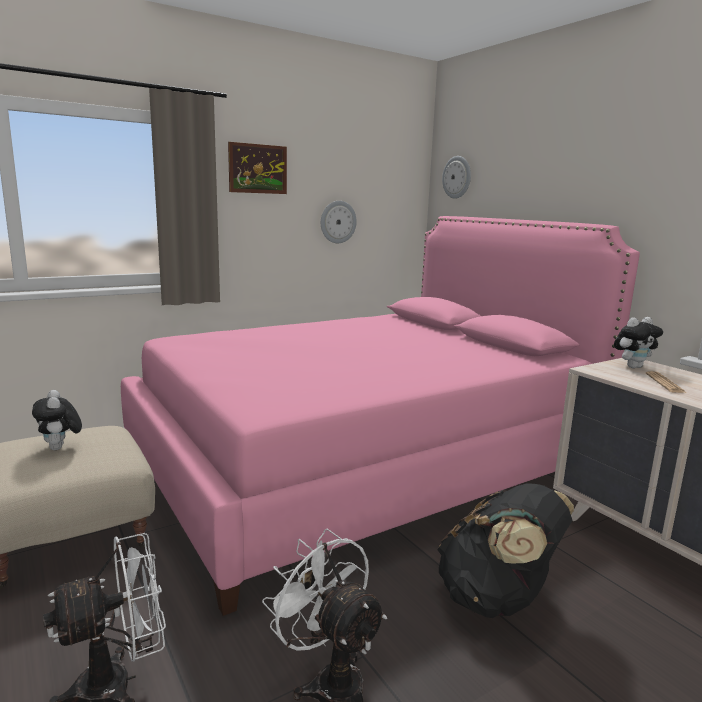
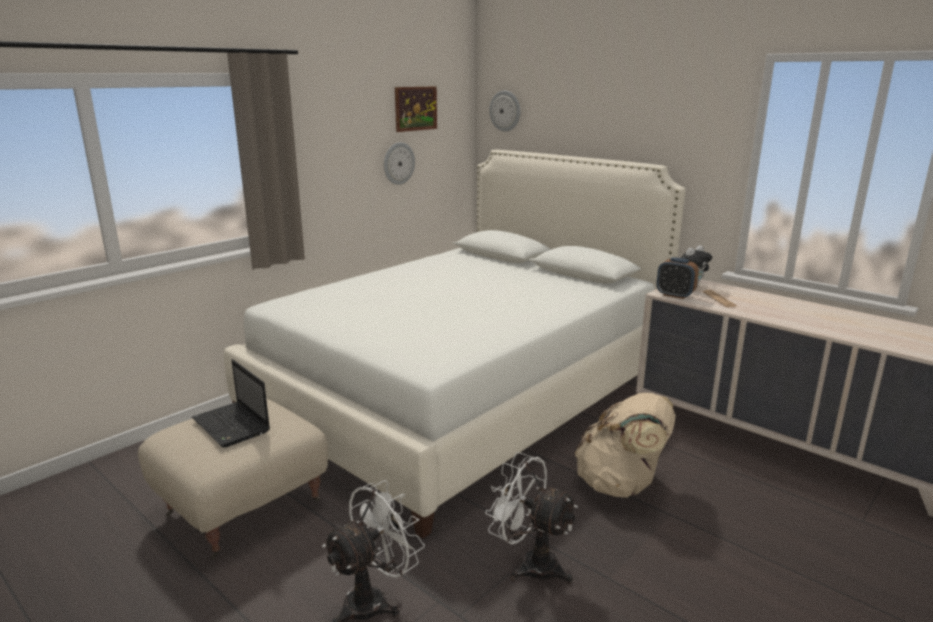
camera: 15 degrees left, 5 degrees up
(60, 448) = (232, 426): plush toy -> laptop
(258, 169) = (325, 120): picture -> picture (415, 108)
(361, 463) = (463, 395): pink bed -> white bed
(497, 599) = (621, 485): black backpack -> beige backpack
(606, 373) = (675, 295): none -> alarm clock

